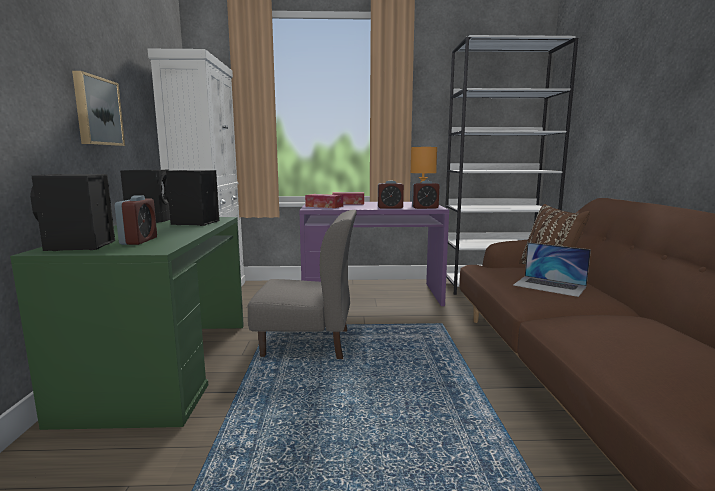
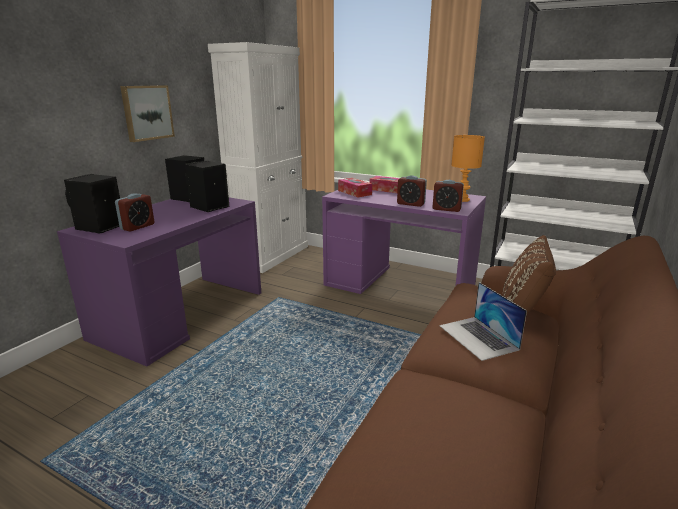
camera: 30 degrees right, 10 degrees up
(165, 366) = (181, 314): green desk -> purple desk
(307, 343) = (289, 322): grey chair -> none

